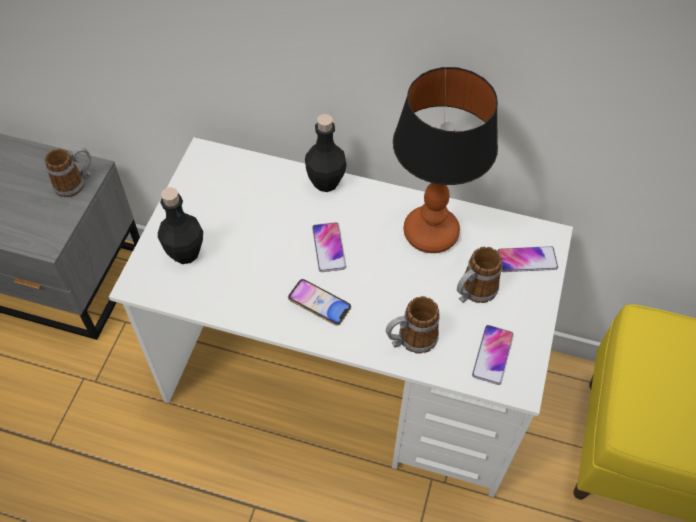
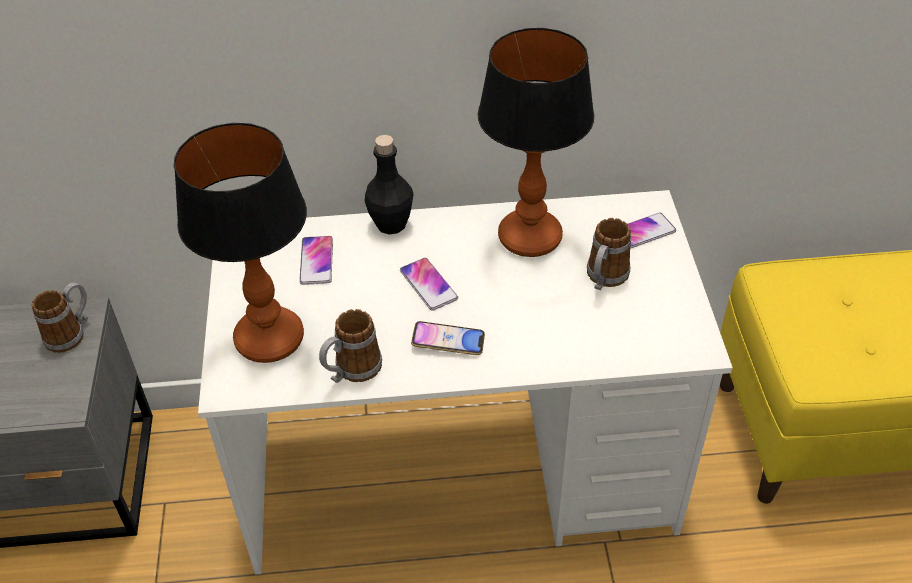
camera: 20 degrees left, 10 degrees down
(185, 253) = (268, 340): black bottle -> table lamp
(410, 340) = (564, 344): mug -> mug (351, 371)
(492, 355) = (656, 329): phone -> phone (316, 261)

